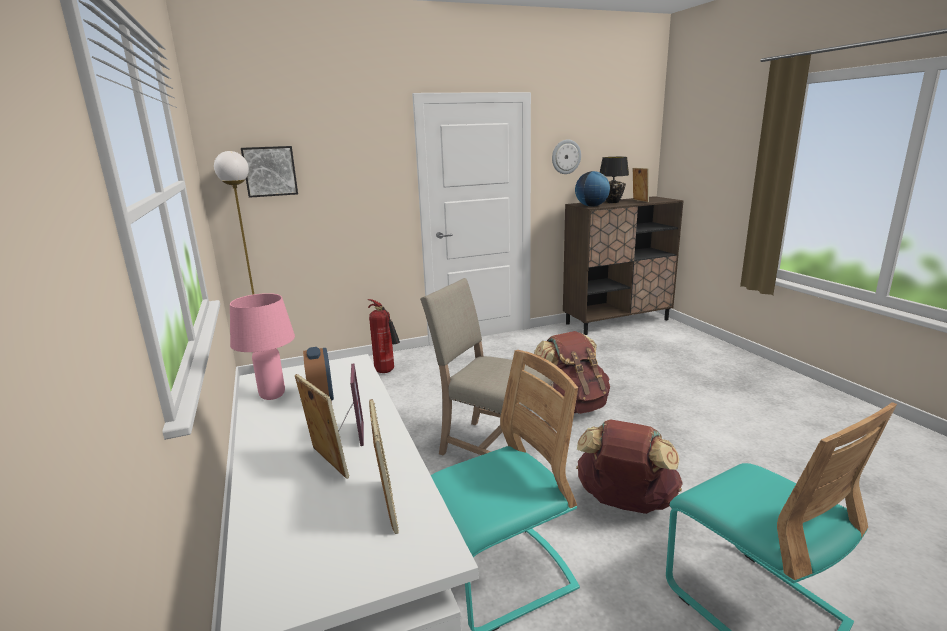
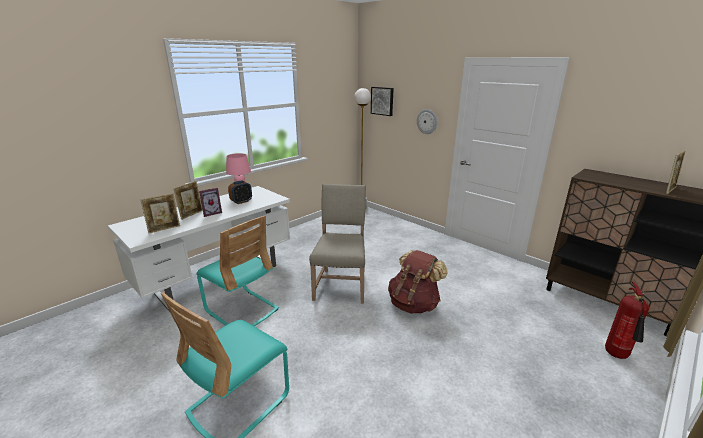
camera: 65 degrees right, 5 degrees up
(387, 371) = (396, 232): fire extinguisher -> fire extinguisher (617, 356)
(566, 157) = (598, 123): wall clock -> wall clock (427, 121)
(591, 206) = (588, 177): globe -> none
(612, 202) = (632, 181): black table lamp -> none
(625, 503) = (311, 342): brown backpack -> none

